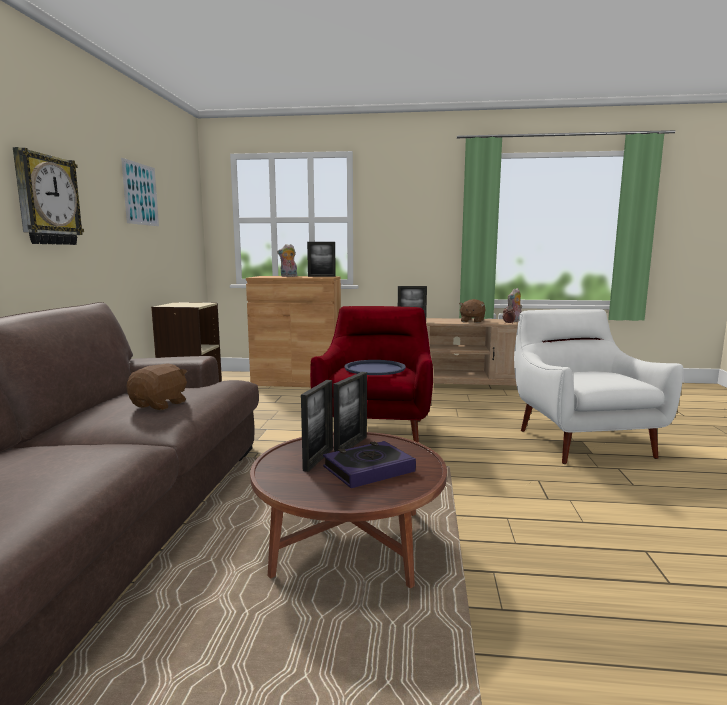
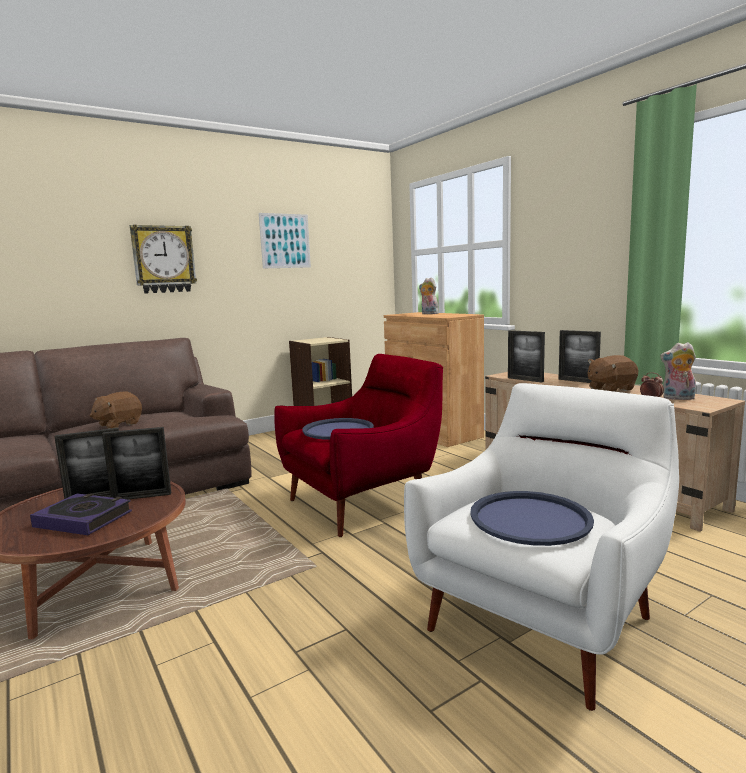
camera: 50 degrees right, 0 degrees up
(160, 404) = (118, 424): brown plush toy -> brown plush toy turned 150 degrees clockwise
(321, 276) = (456, 314): picture frame -> picture frame (578, 381)
(604, 377) = (529, 519): none -> blue tray

